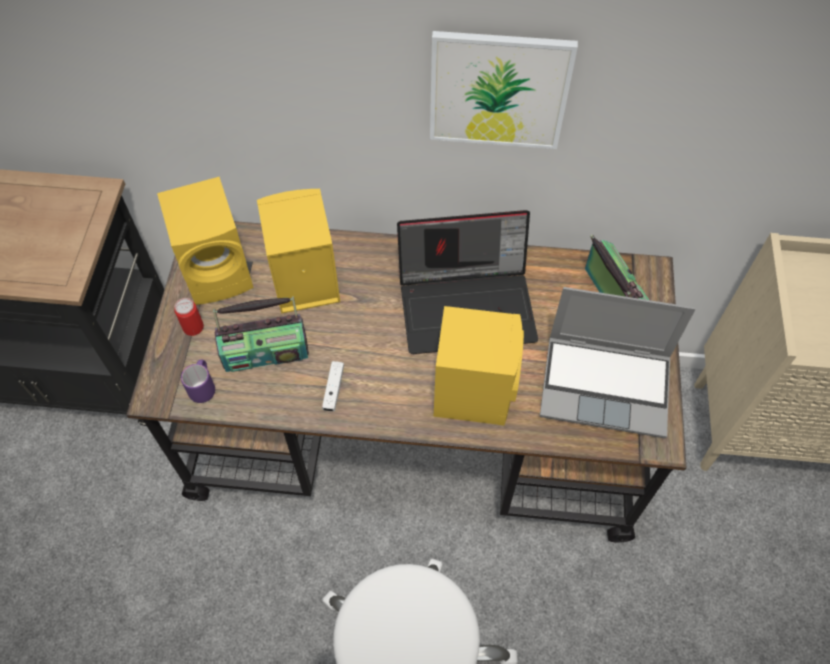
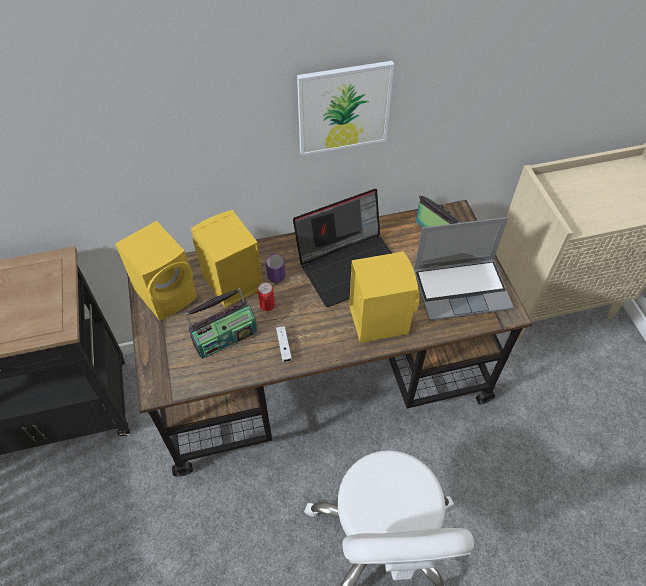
camera: 20 degrees left, 5 degrees down
(193, 327) = (164, 336): can -> can (267, 305)
(203, 387) = (189, 374): purple mug -> purple mug (275, 273)

